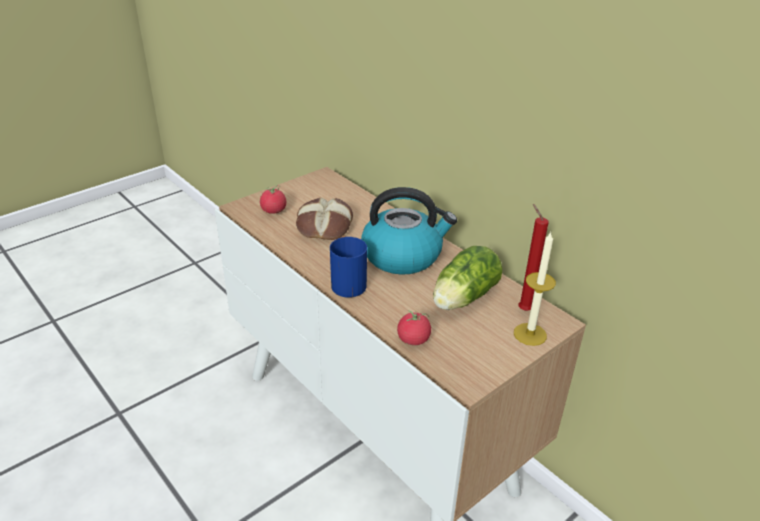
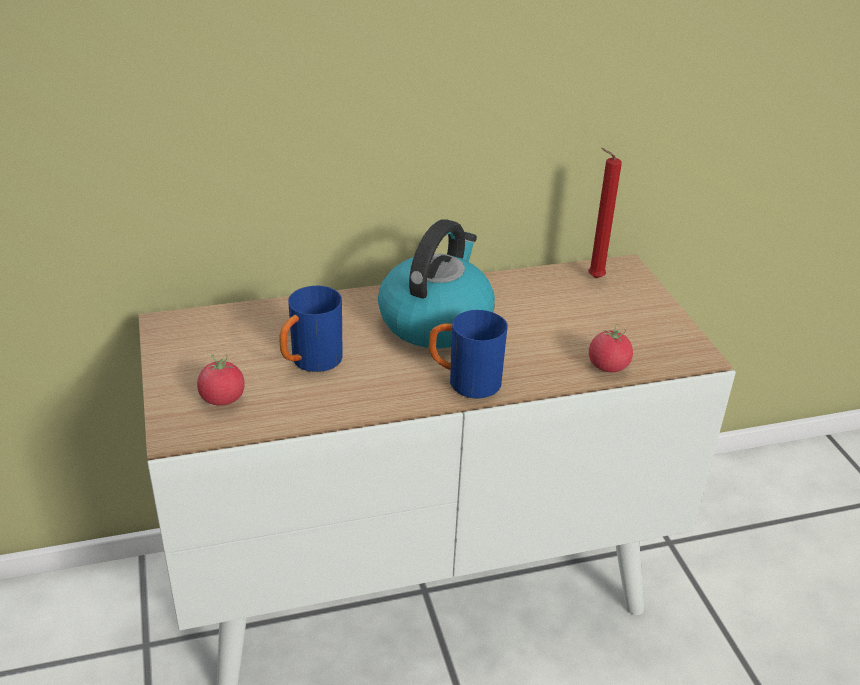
camera: 65 degrees left, 0 degrees up
(323, 226) = (310, 363): bread -> blue mug
(462, 298) = (551, 309): lettuce -> none
(530, 334) = (636, 290): candle -> none

